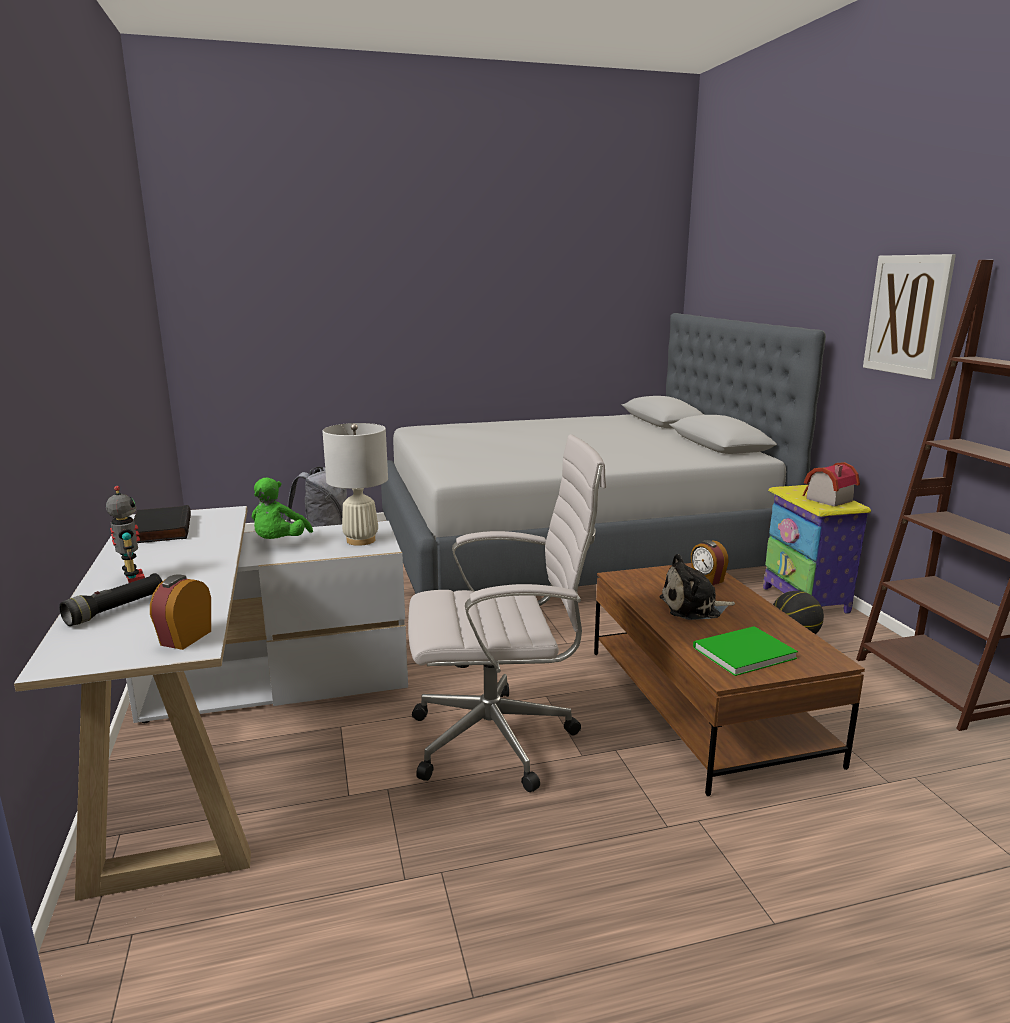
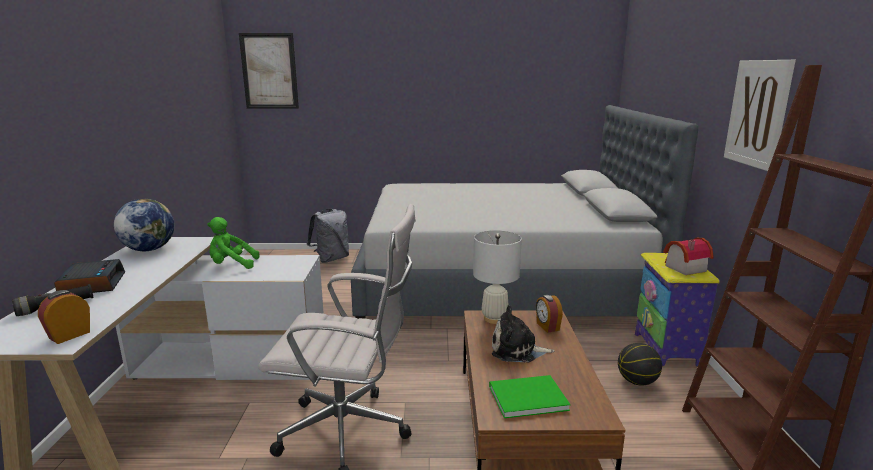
camera: 15 degrees right, 0 degrees up
(132, 578) = (92, 284): toy robot -> alarm clock
(160, 529) = (149, 249): black book -> globe
(217, 271) = (269, 71): none -> picture
(279, 543) = (231, 265): green plush toy -> green plush toy turned 60 degrees clockwise
(360, 540) = (285, 269): white table lamp -> white table lamp (494, 319)

